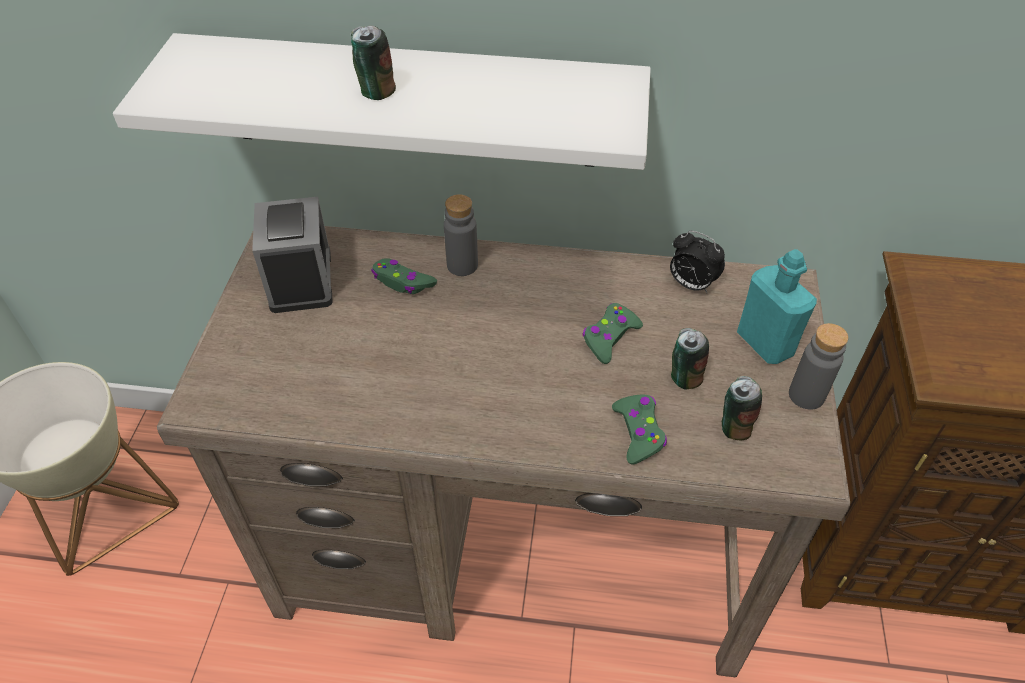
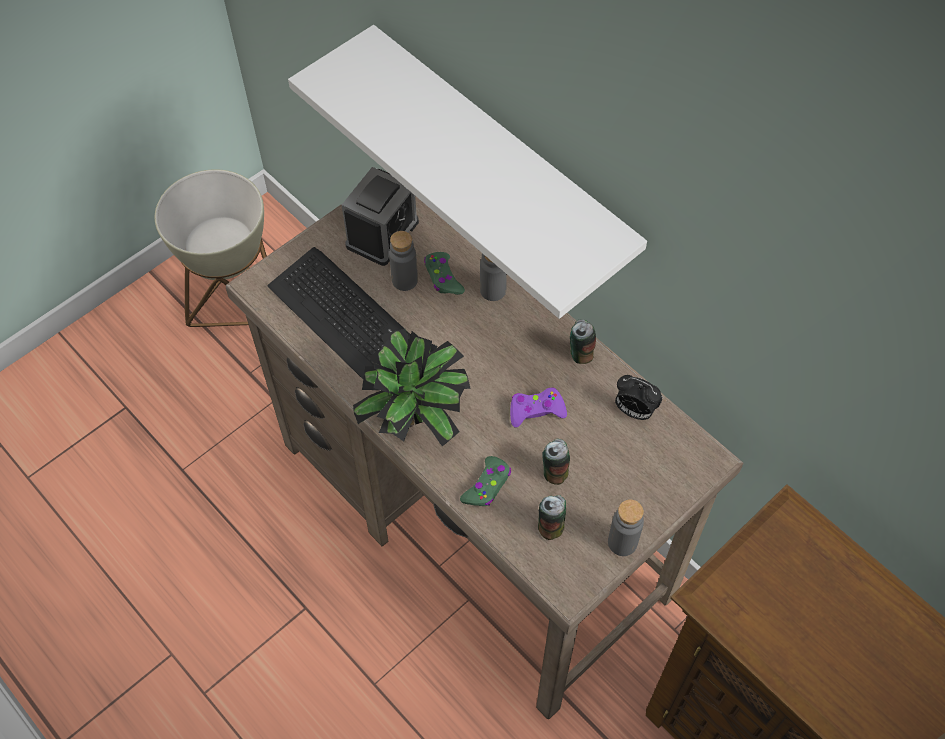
camera: 40 degrees right, 10 degrees up
(325, 373) = (341, 313): none -> keyboard
(365, 305) = (405, 280): none -> grey bottle
(376, 92) = (447, 154): can -> can (580, 354)
(507, 420) = (417, 420): none -> potted plant
(609, 338) = (536, 410): green game controller -> purple game controller
(690, 284) = (634, 411): alarm clock -> alarm clock turned 45 degrees counterclockwise
(765, 343) = (637, 488): turquoise bottle -> none

